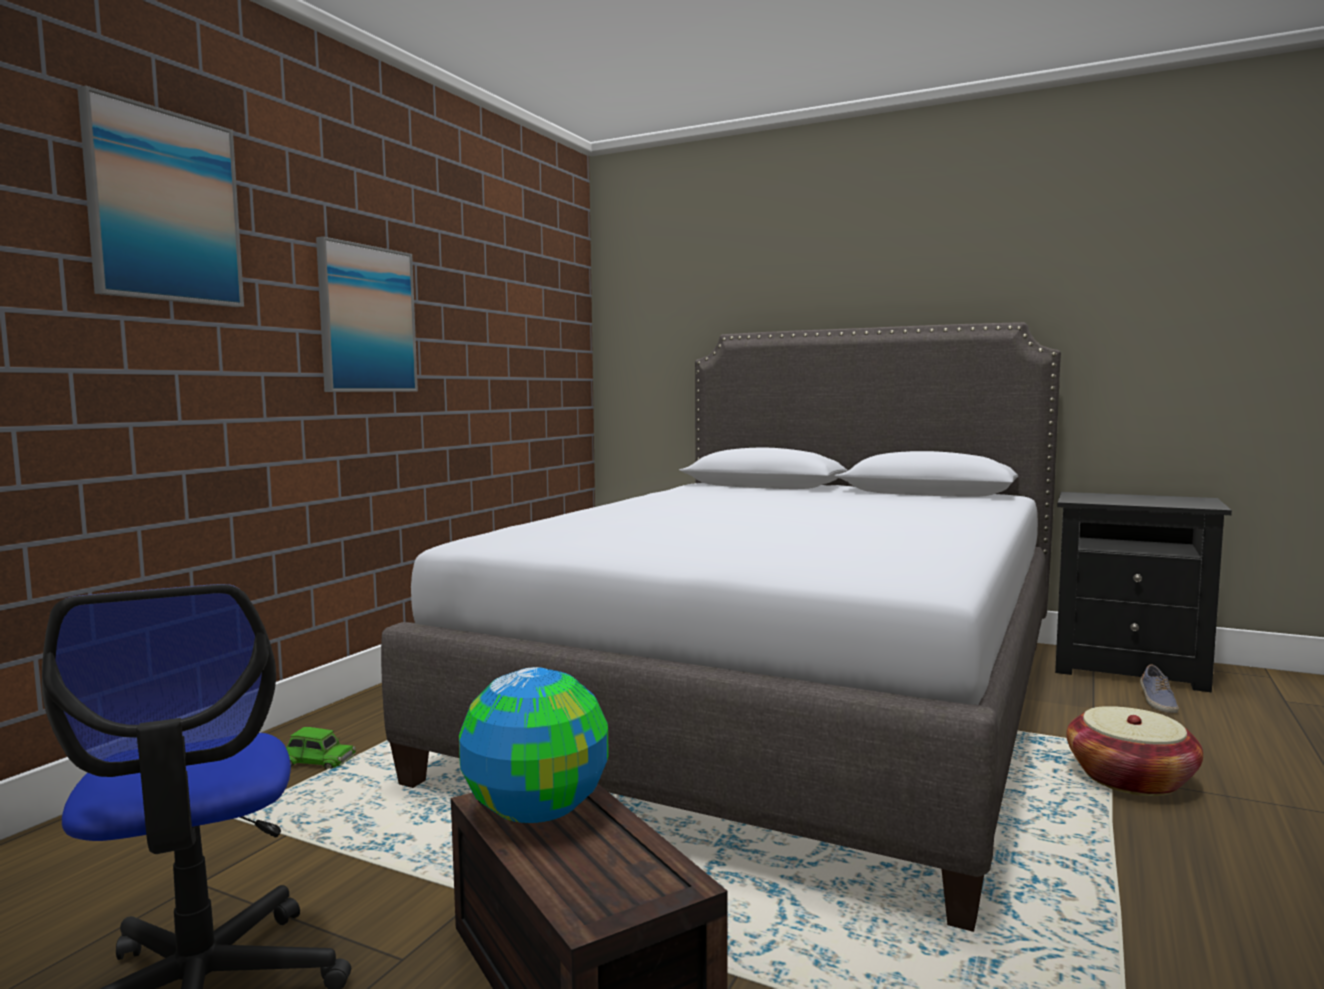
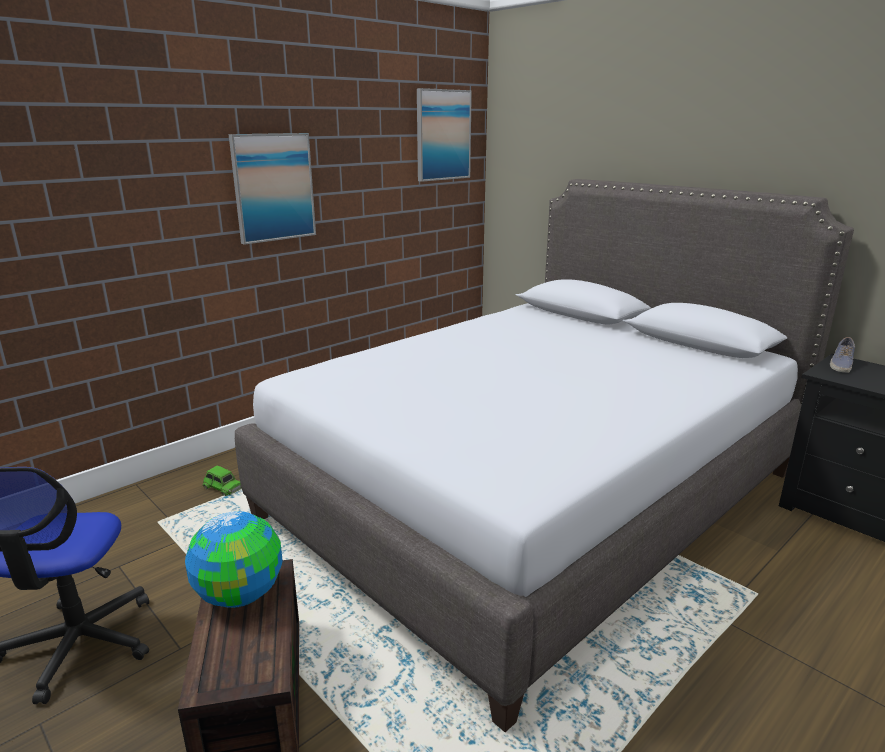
camera: 20 degrees right, 15 degrees up
(164, 207) = (109, 136): picture -> picture (443, 135)
(1130, 779) = (744, 630): basket -> none
(1157, 701) = (843, 556): shoe -> shoe (840, 364)

